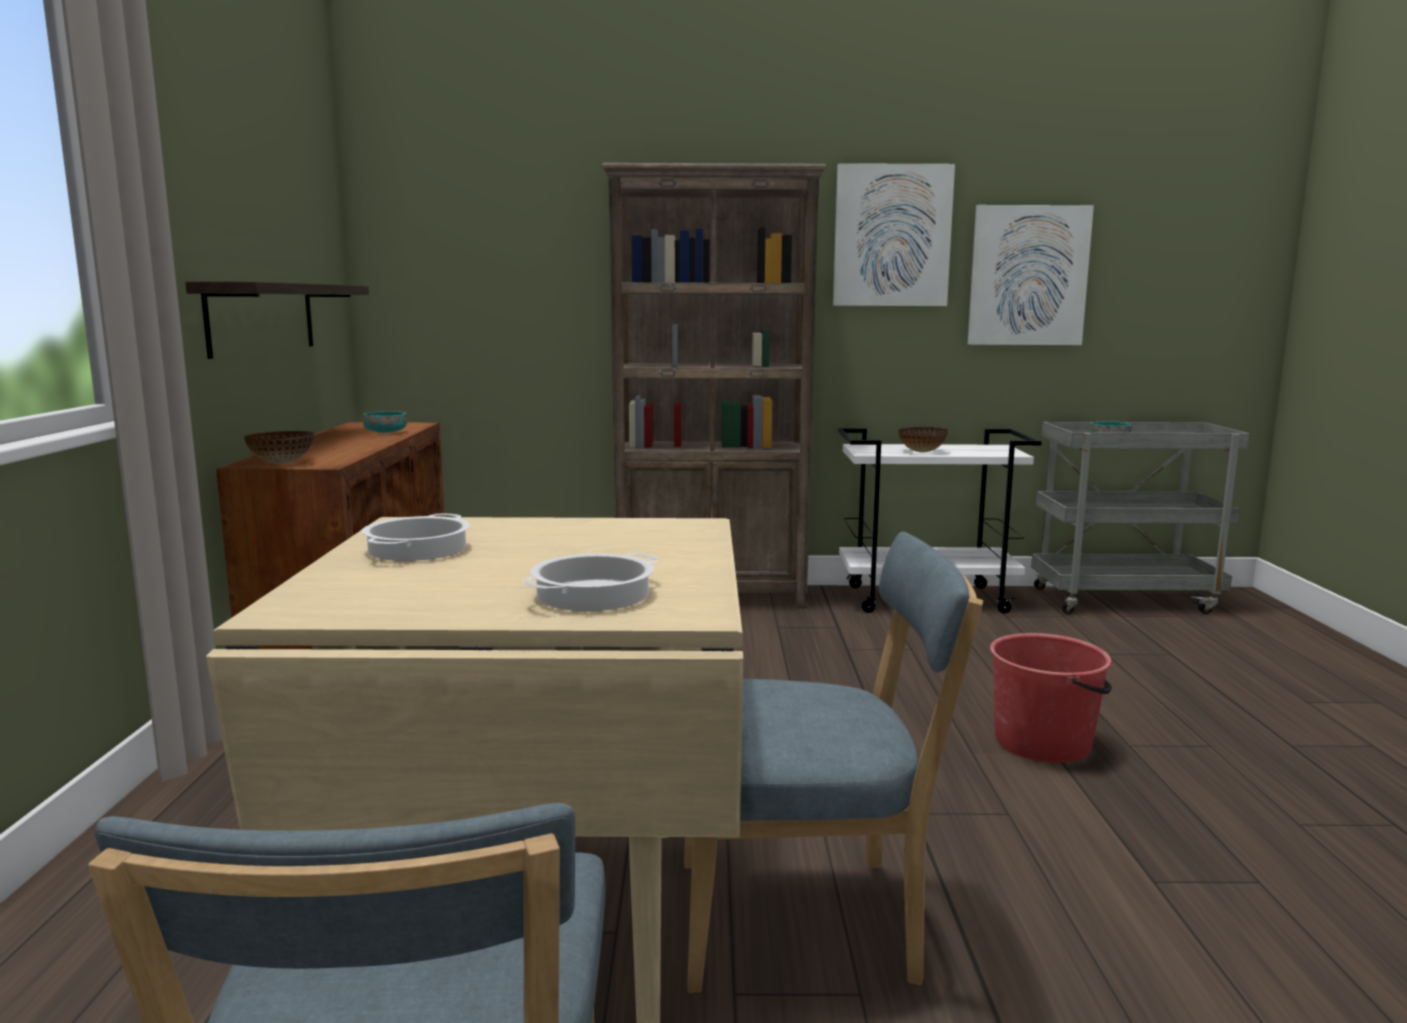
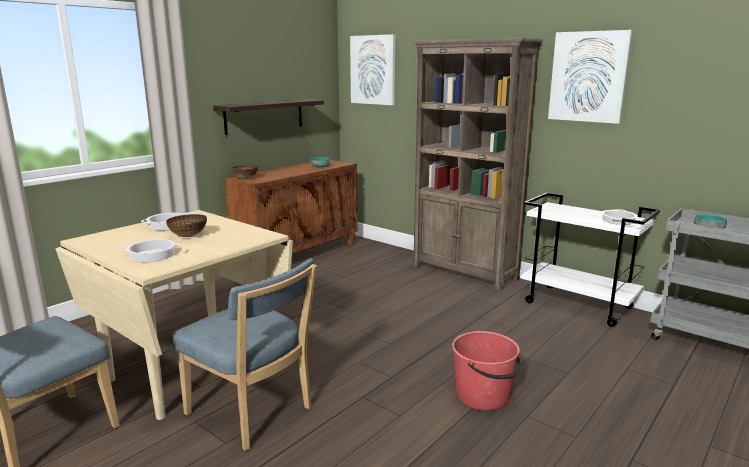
camera: 40 degrees right, 5 degrees up
(921, 452) = (574, 215): bowl -> bowl (188, 236)
(981, 450) = (617, 220): none -> cooking pot
(1028, 276) = (682, 106): picture -> picture (373, 70)

